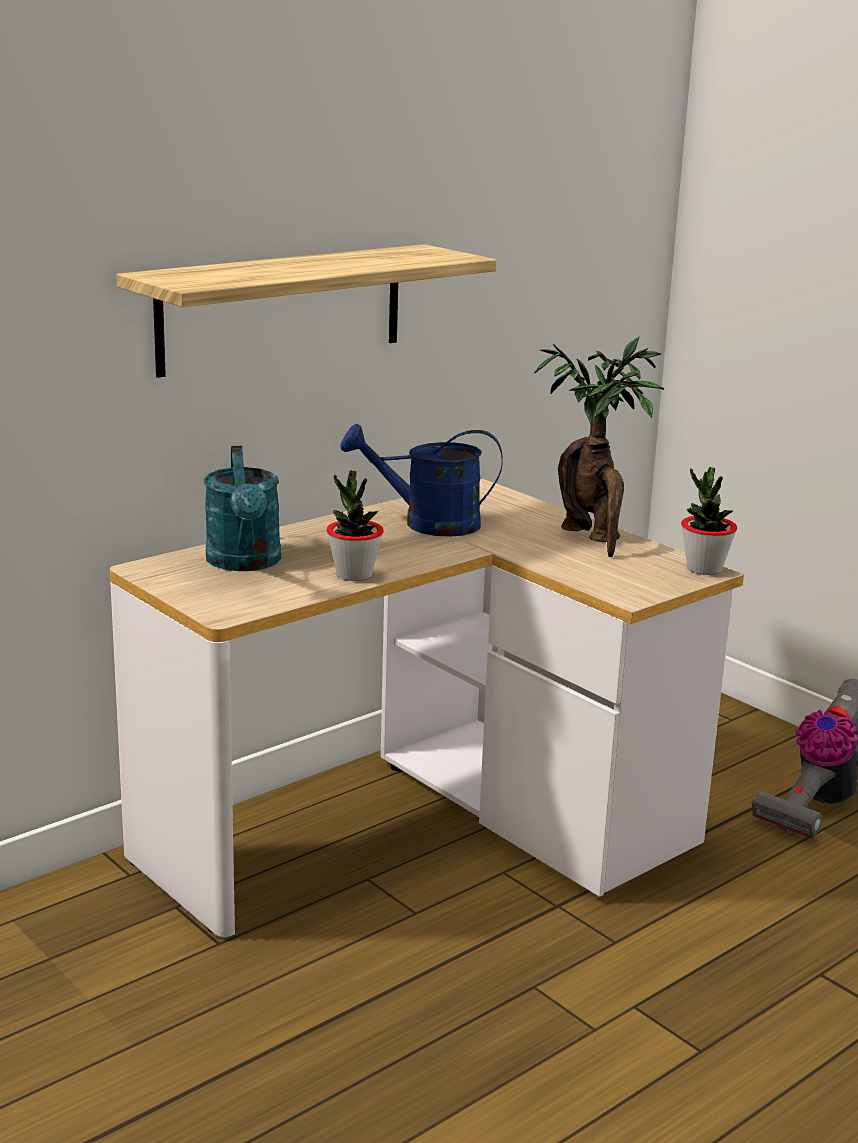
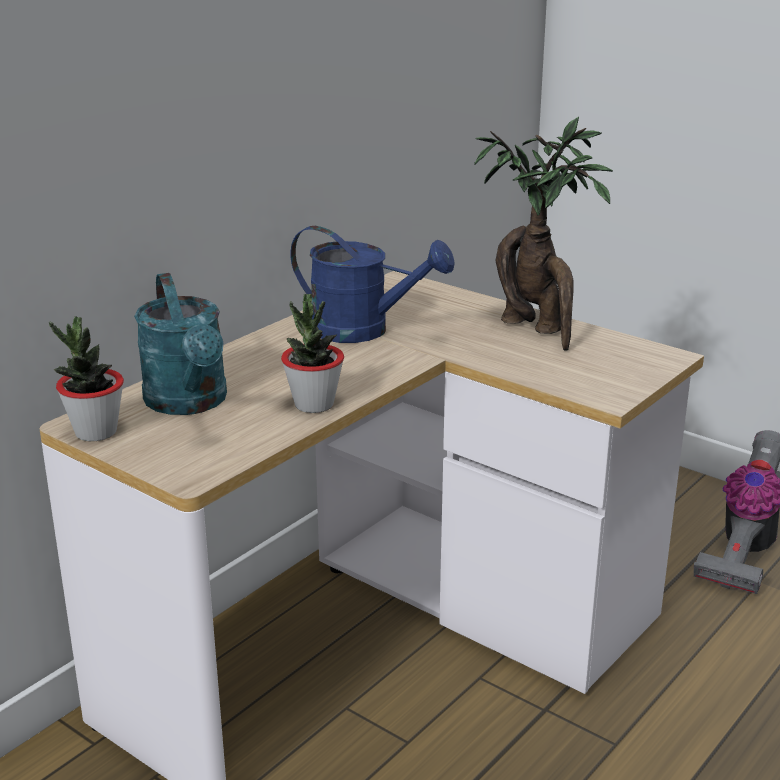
camera: 10 degrees left, 5 degrees up
(282, 308) = (193, 114): shelf -> none
(427, 524) = (363, 330): blue watering can -> blue watering can turned 150 degrees counterclockwise
(704, 569) = (663, 354): potted plant -> potted plant (95, 432)

